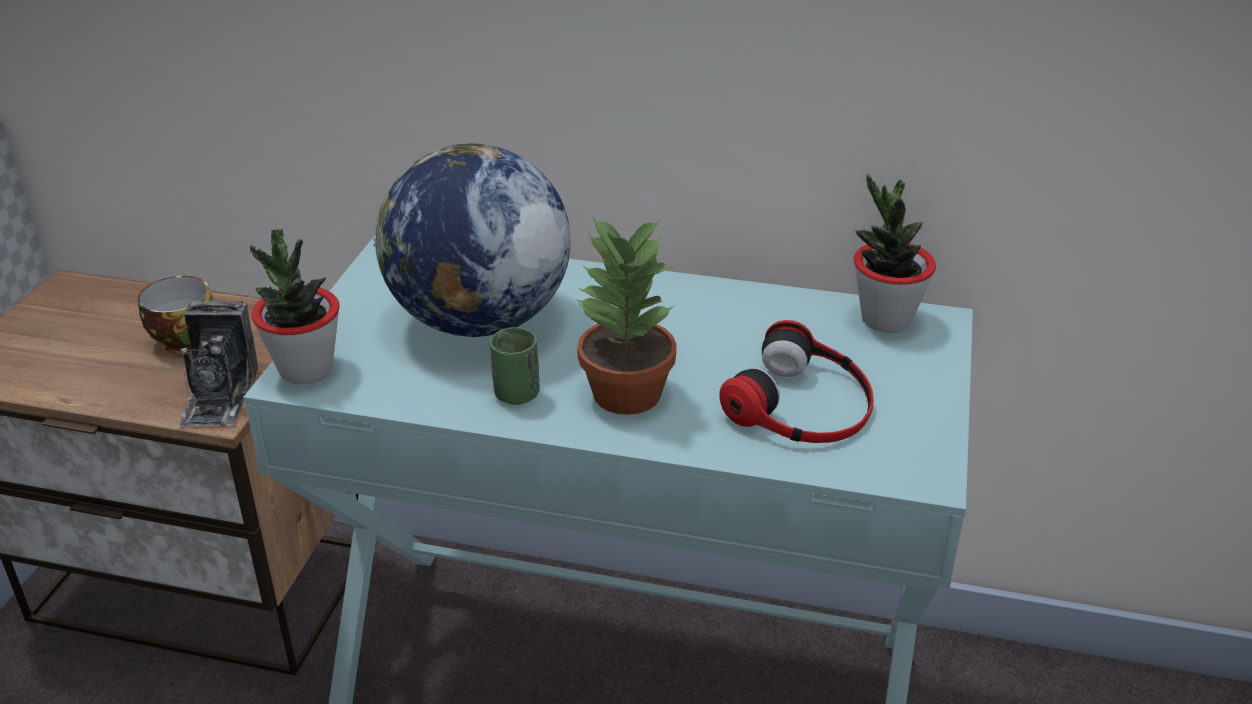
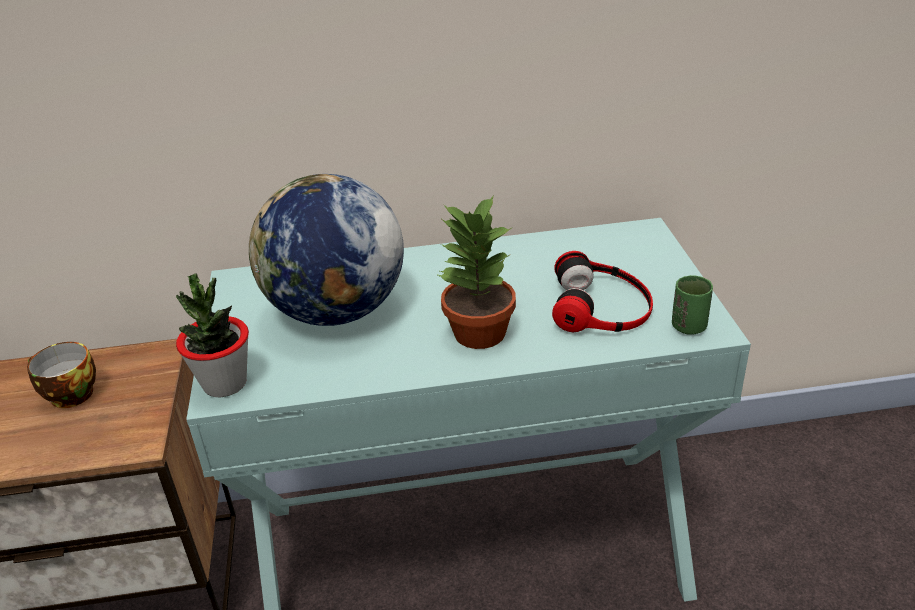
camera: 20 degrees left, 0 degrees up
(220, 395) = (130, 429): camera -> none
(516, 394) = (401, 356): green cup -> green cup (688, 327)
(885, 319) = (613, 237): potted plant -> none

